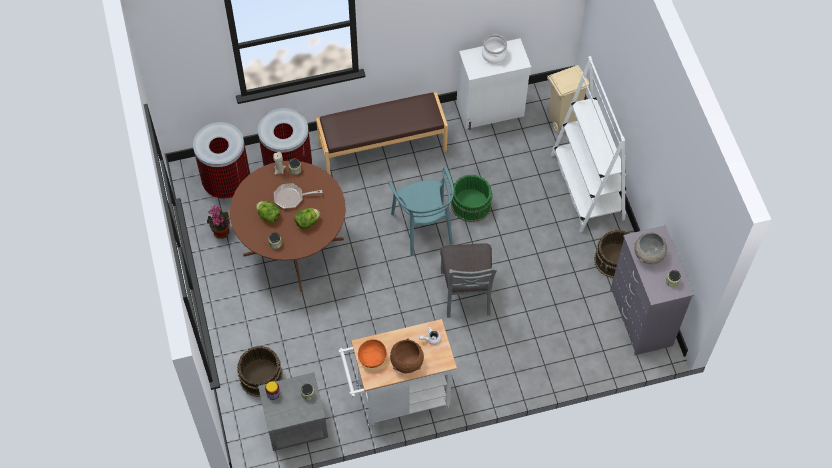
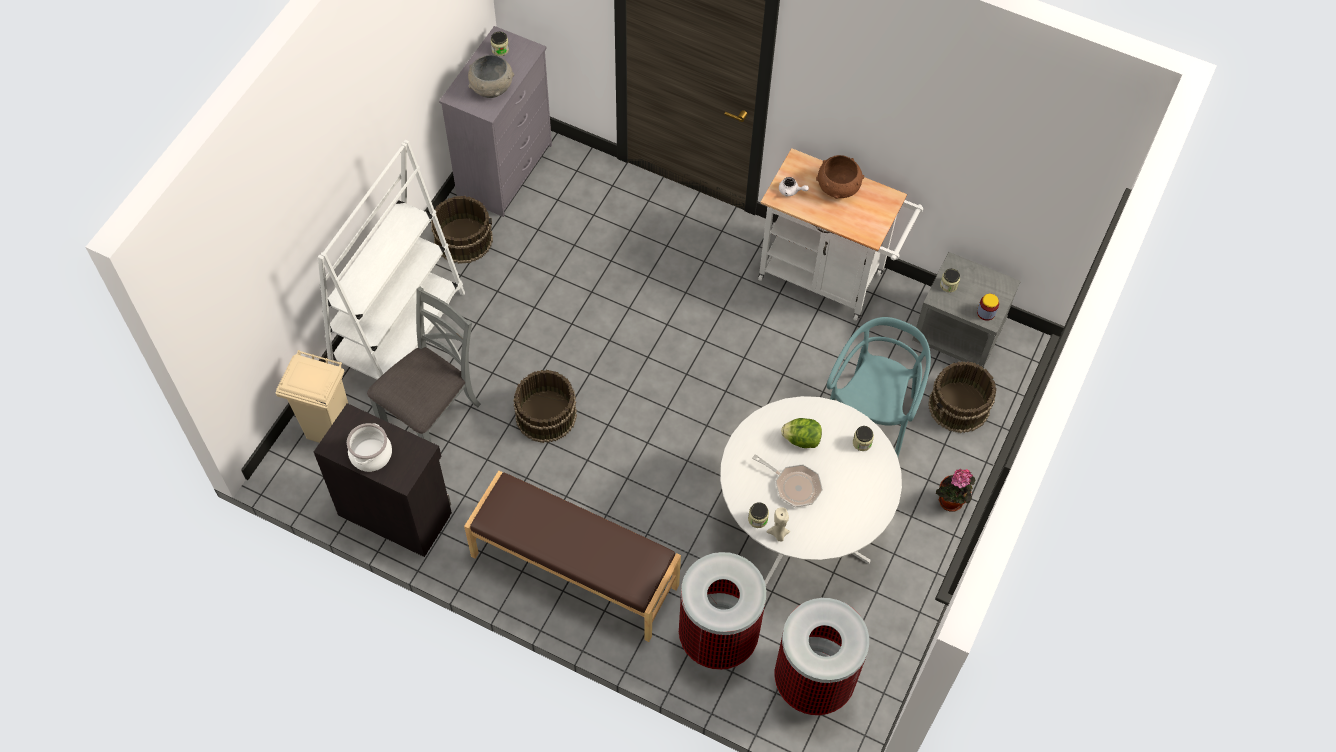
camera: 140 degrees left, 0 degrees up
(220, 231) = (873, 618): potted plant -> potted plant (951, 503)
(269, 216) = (841, 483): lettuce -> none
(293, 247) = (800, 526): brown dining table -> white dining table
(372, 357) = (870, 217): orange bowl -> none
(423, 227) = (626, 431): turquoise chair -> turquoise chair (871, 417)
(466, 292) = (653, 325): grey chair -> grey chair (431, 414)
(471, 204) = (545, 414): green bucket -> brown bucket
(491, 110) = (395, 512): white cabinet -> black cabinet

